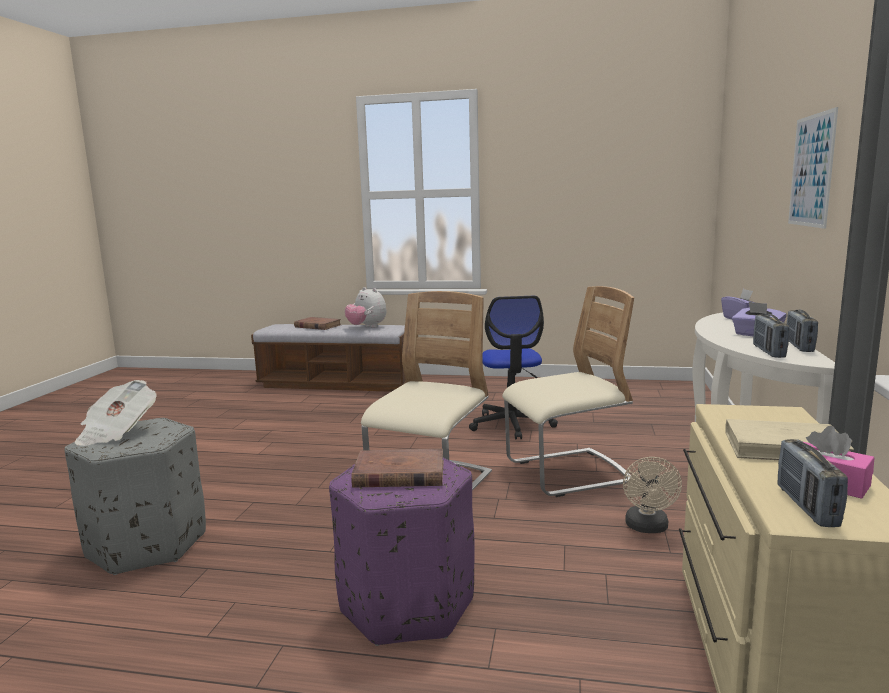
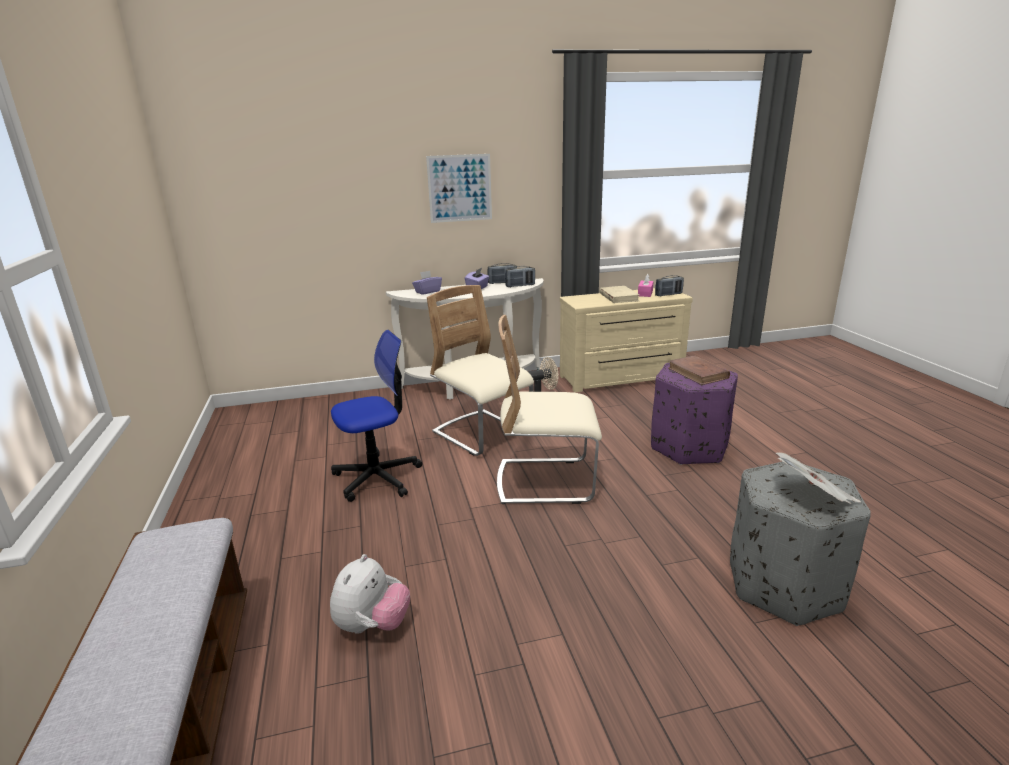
camera: 115 degrees left, 10 degrees up
(317, 326) = (126, 656): brown book -> none
(367, 327) = (171, 565): plush toy -> plush toy (372, 625)

